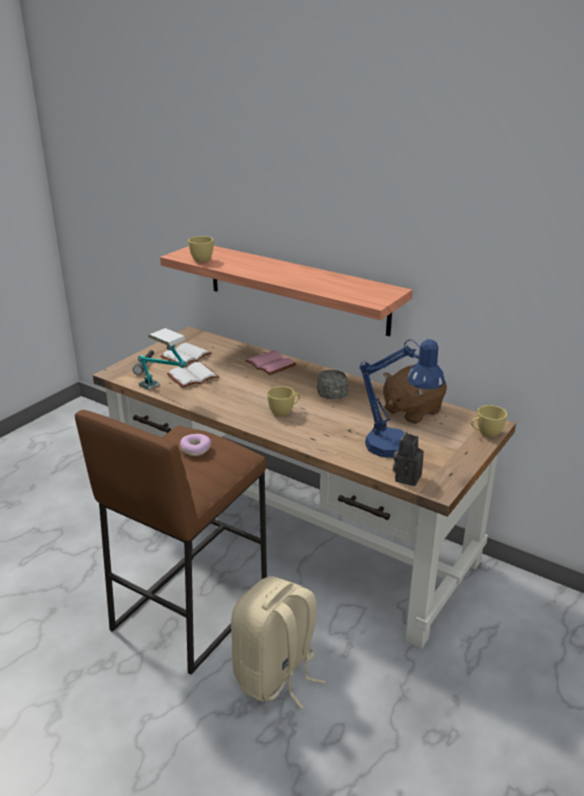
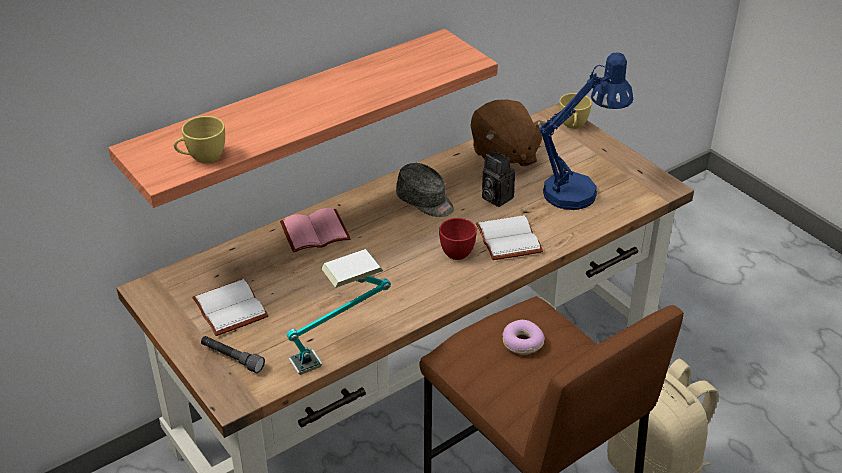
camera: 70 degrees left, 10 degrees up
(192, 377) = (308, 313): white book -> white book (510, 239)
(284, 412) = (456, 250): yellow cup -> red cup
(331, 392) = (425, 201): grey cap -> grey cap turned 150 degrees counterclockwise
(406, 477) = (636, 199): camera -> camera (495, 197)

